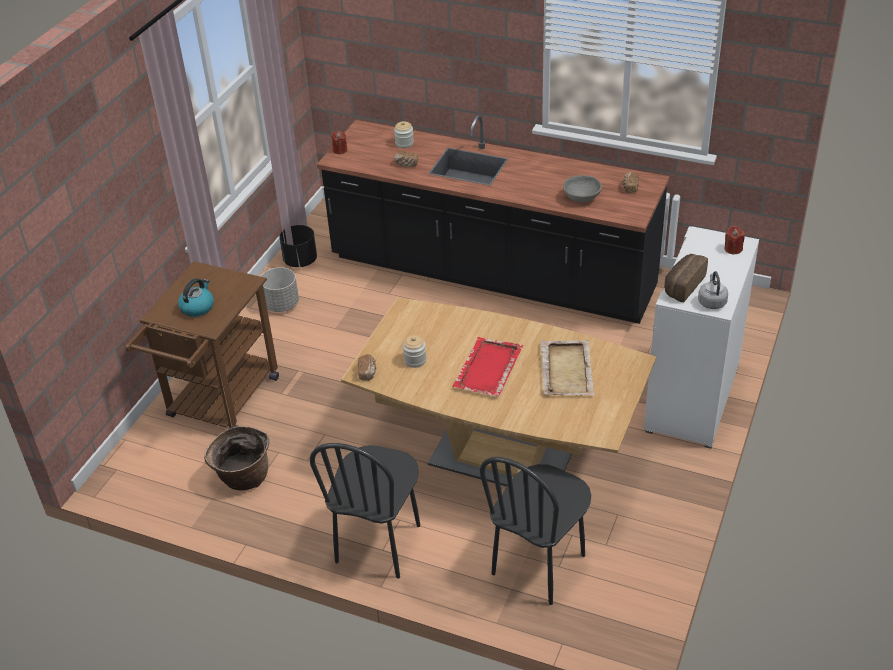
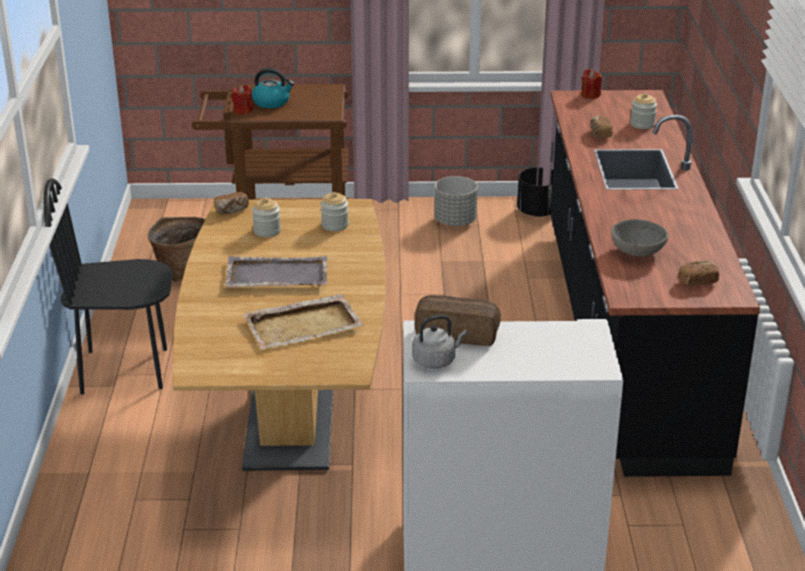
camera: 65 degrees right, 10 degrees down
(428, 324) = (335, 225): none -> jar
(487, 369) = (276, 275): red tray -> grey tray
(539, 565) = (131, 484): black chair -> none
(733, 249) = (577, 360): red candle -> red candle (243, 111)

